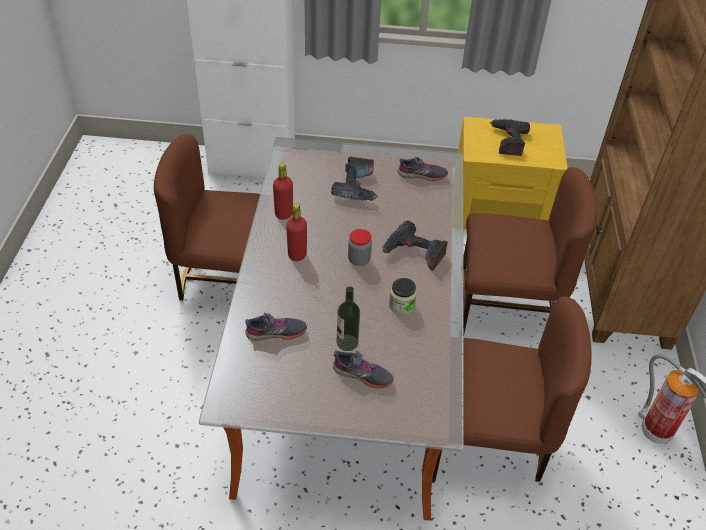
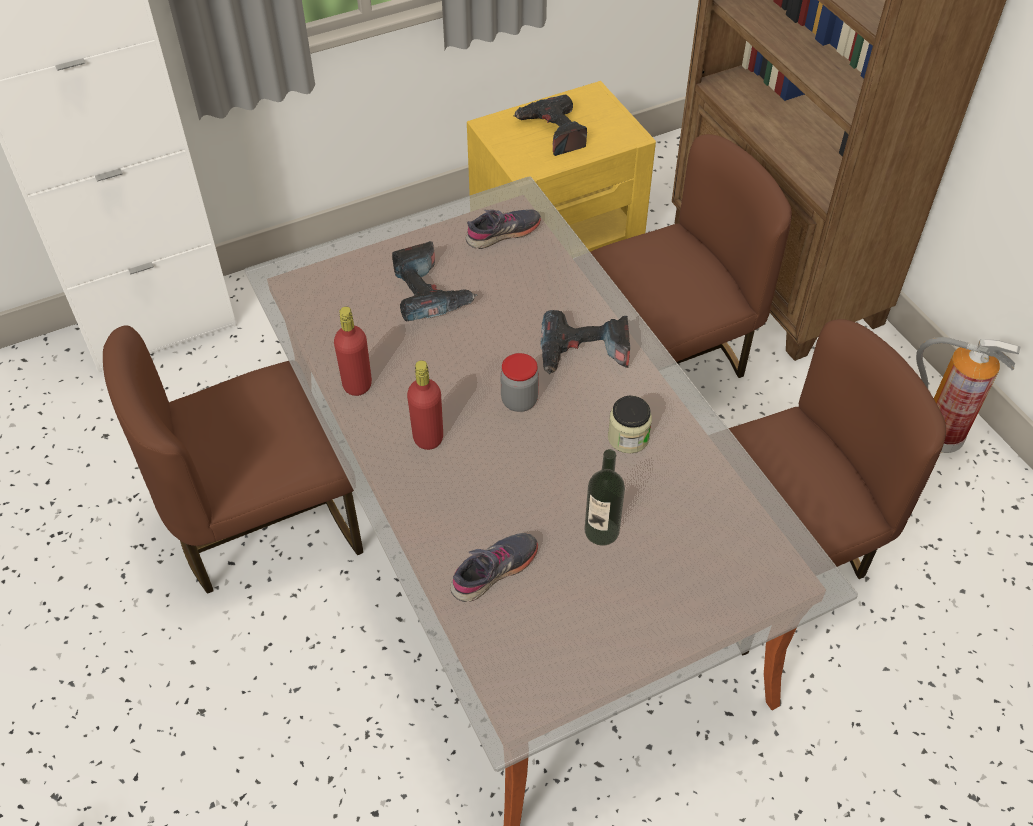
camera: 30 degrees left, 5 degrees up
(362, 375) = (659, 566): grey shoe -> none

